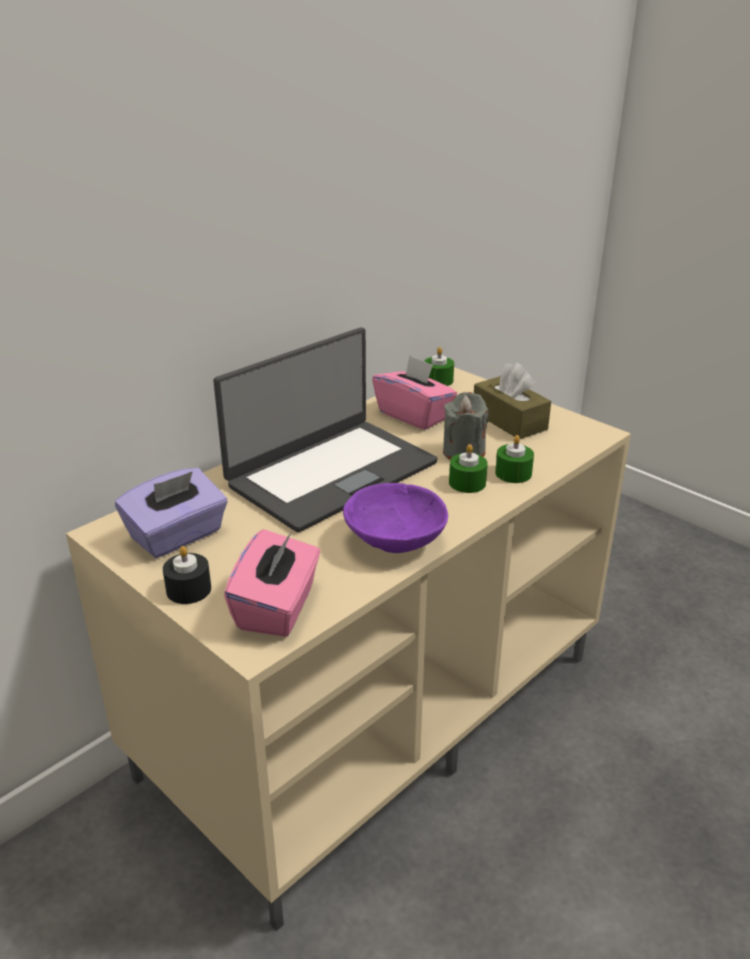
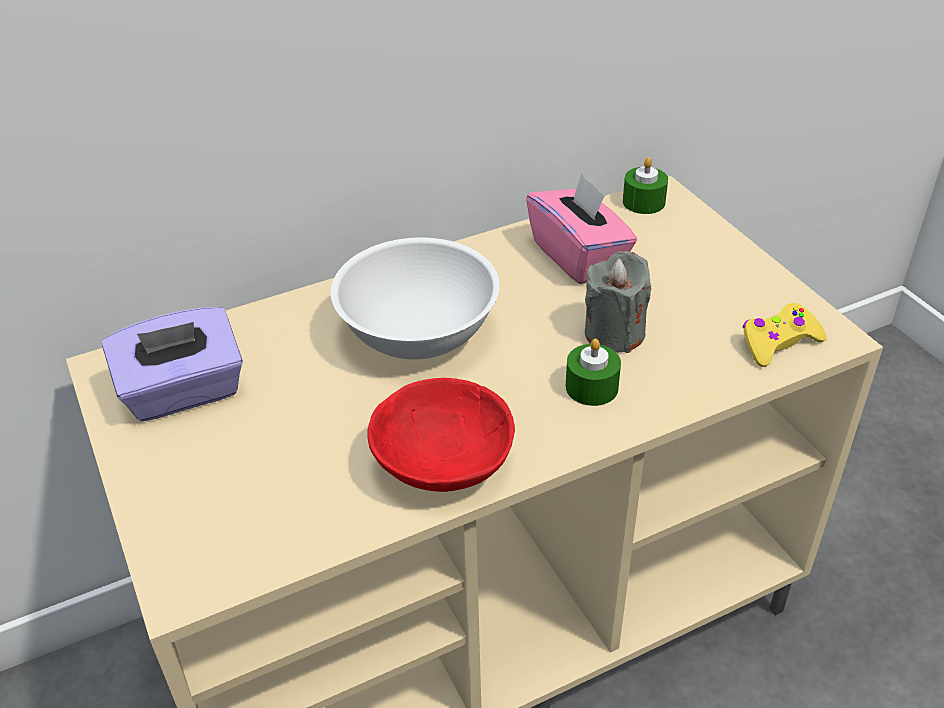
camera: 20 degrees right, 10 degrees up
(188, 589) = (154, 479): black candle -> none
(277, 608) = (241, 536): pink tissue box -> none
(330, 473) = (419, 332): laptop -> white bowl
(393, 541) = (441, 464): purple bowl -> red bowl
(509, 420) = (709, 290): brown tissue box -> none
(513, 473) = (665, 384): green candle -> none
(569, 441) = (778, 343): none -> yellow game controller

